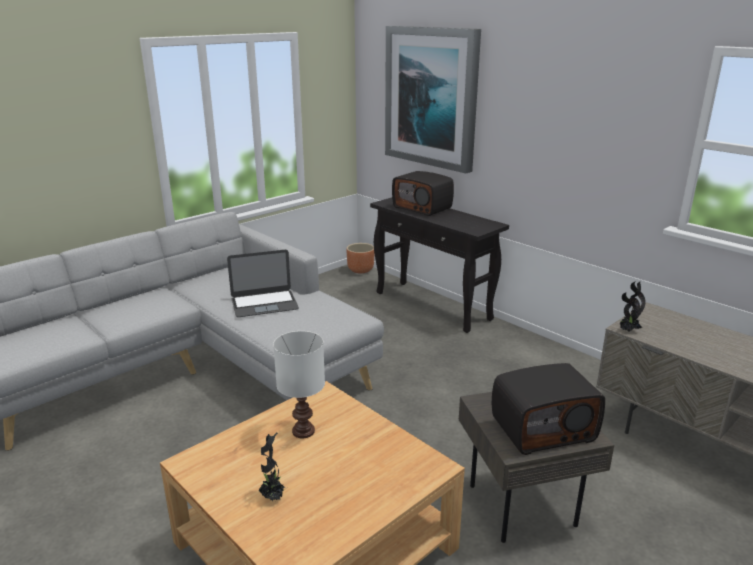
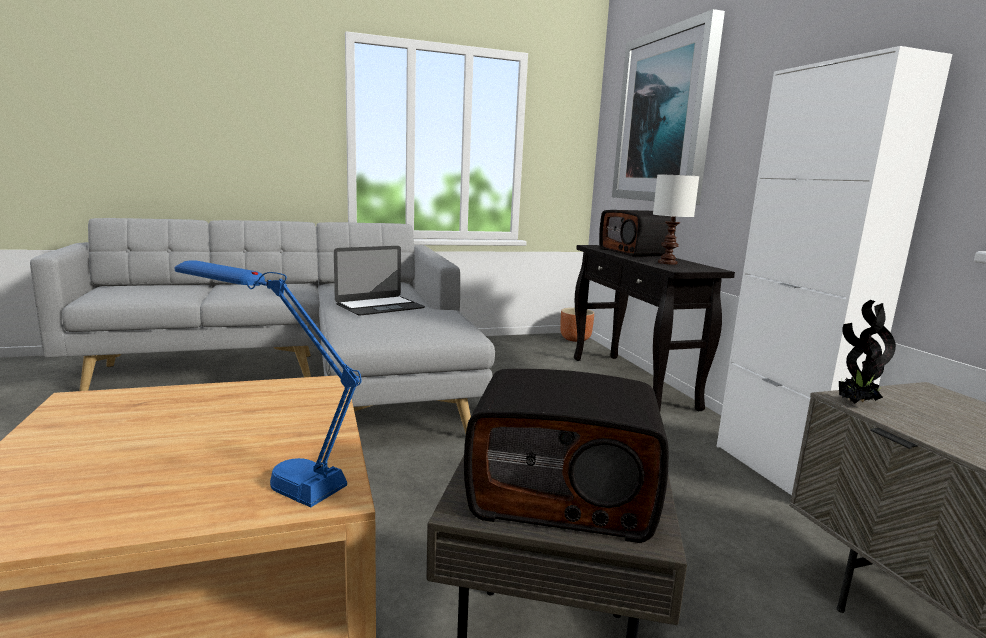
camera: 25 degrees right, 10 degrees down
(264, 303) = (380, 306): laptop -> laptop turned 45 degrees counterclockwise
(273, 497) = (80, 458): potted plant -> none
(303, 430) = (239, 407): white table lamp -> white table lamp (667, 262)
(387, 465) = (271, 471): none -> blue table lamp
(559, 355) = (779, 471): none -> white cabinet

